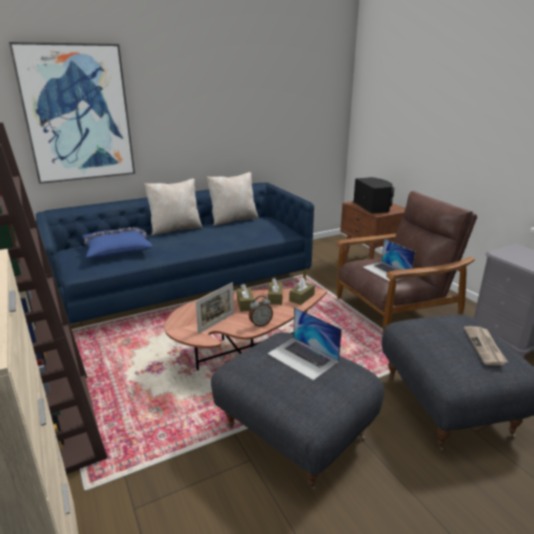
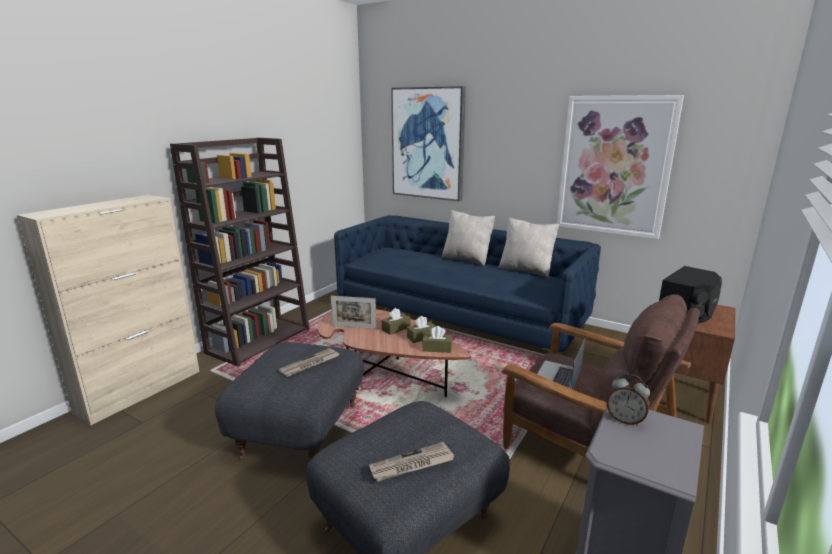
camera: 60 degrees right, 5 degrees down
(117, 249) = (404, 257): blue pillow -> none
(260, 324) = (369, 343): alarm clock -> alarm clock (625, 420)
(267, 117) = (614, 166): none -> picture
(303, 357) = (310, 364): laptop -> newspaper

